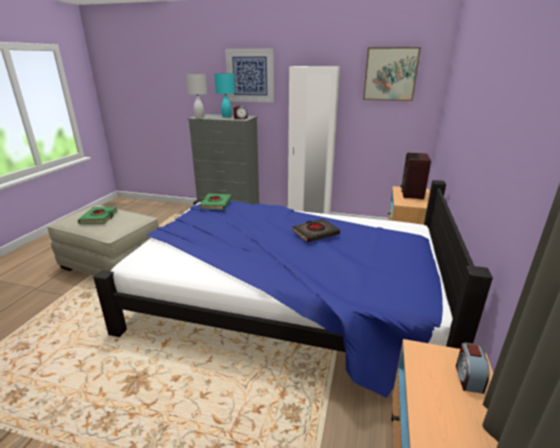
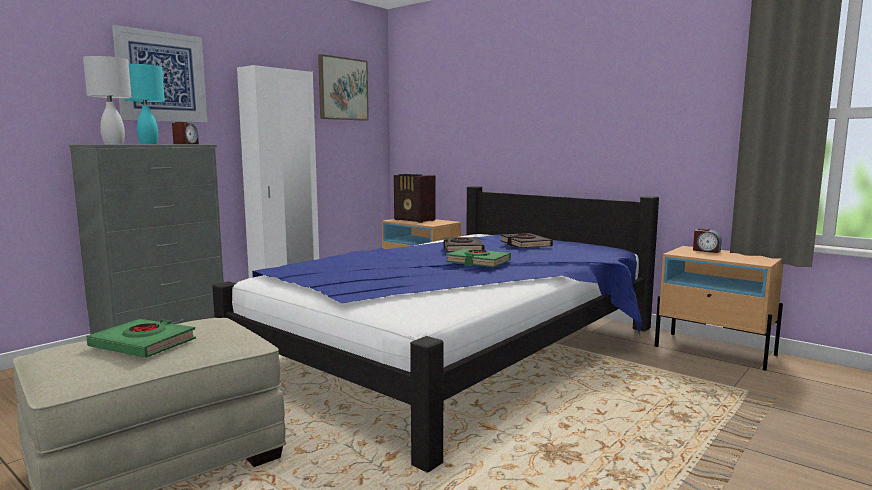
camera: 65 degrees left, 15 degrees down
(216, 204) = (294, 266): green book -> green book (478, 262)
(364, 253) = (525, 244): none -> black book

